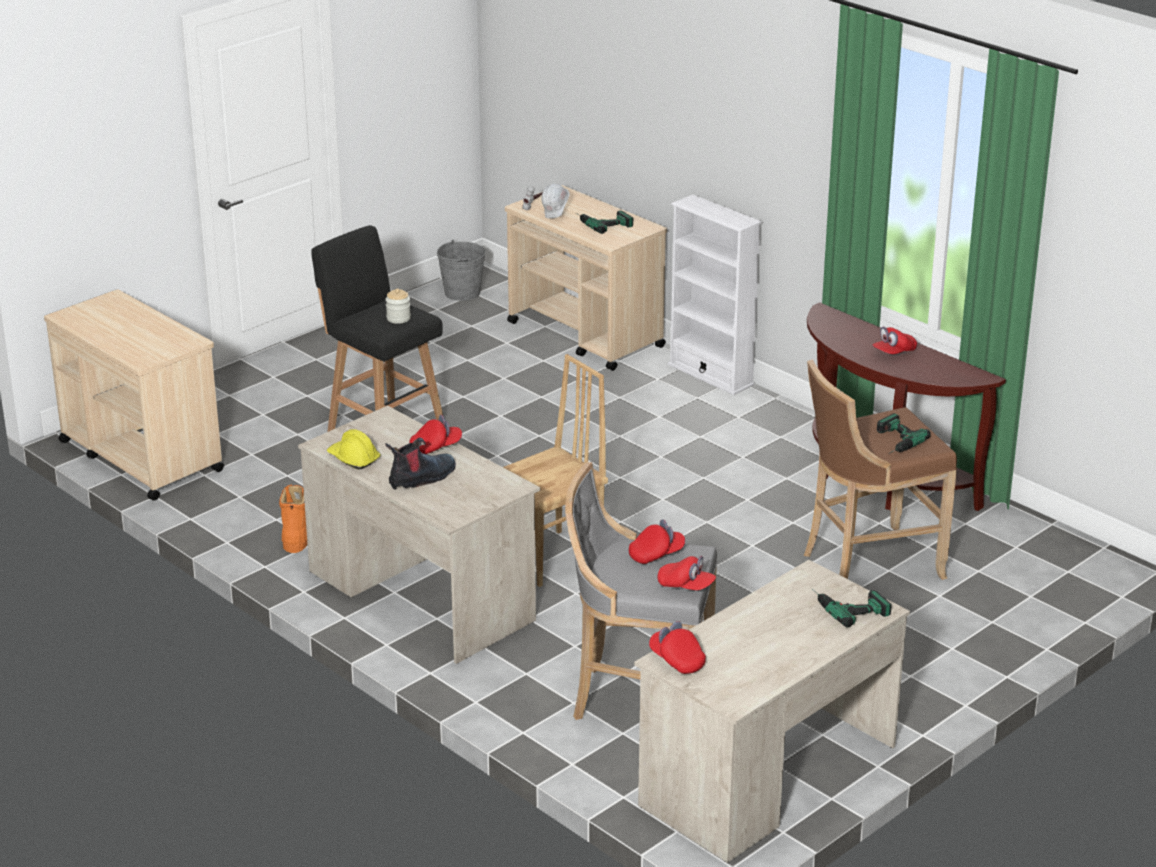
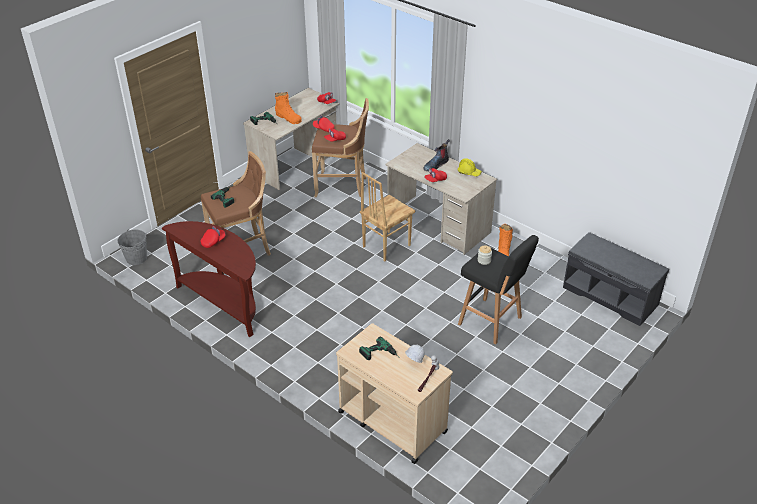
camera: 175 degrees right, 10 degrees up
(140, 455) = (611, 296): beige cart -> grey bench
(462, 293) = (489, 469): grey bucket -> grey bucket (136, 258)
(638, 700) = (342, 186): grey stool -> brown stool
(711, 375) = (309, 384): white bookcase -> none
(785, 617) = (288, 118): none -> orange boot

